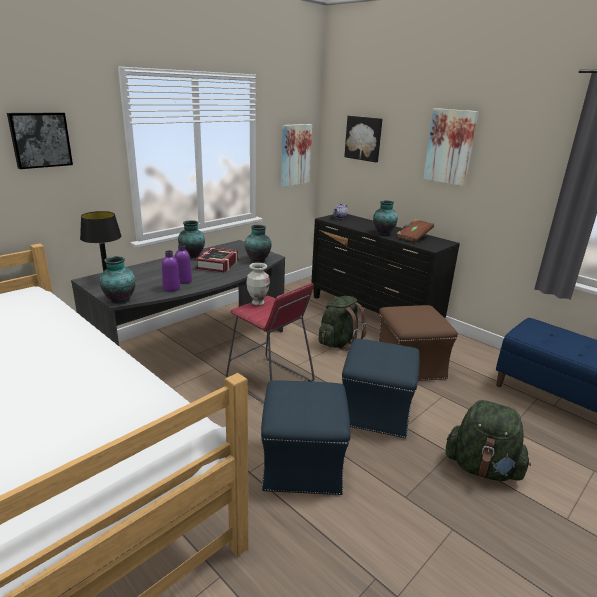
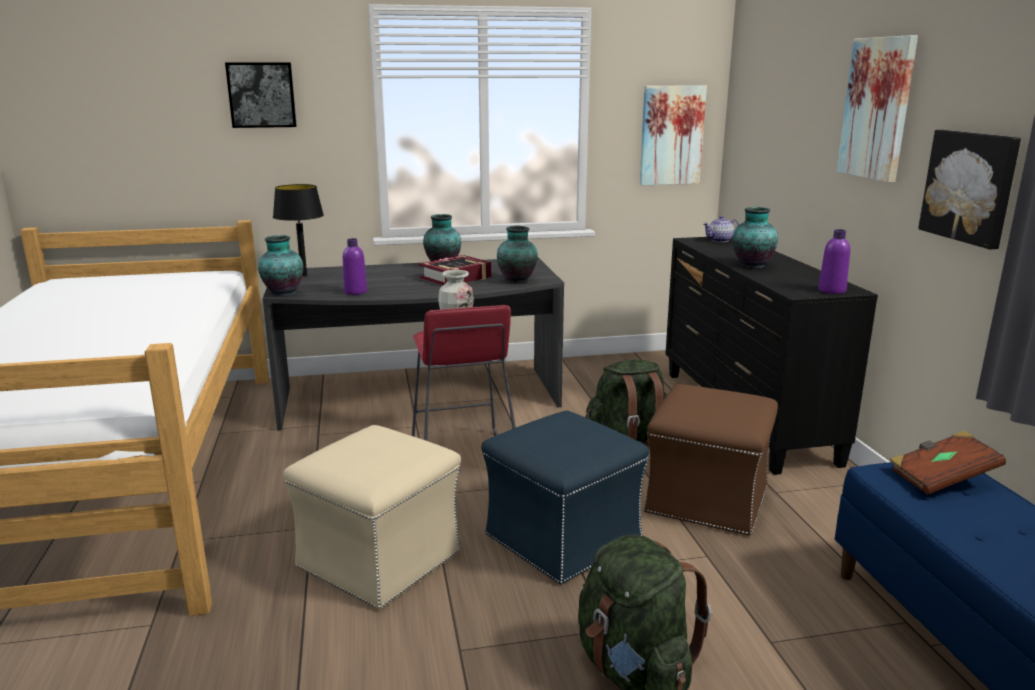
camera: 35 degrees right, 5 degrees down
(183, 281) = (382, 287): purple bottle -> purple bottle (831, 290)
(302, 463) = (380, 558): blue ottoman -> beige ottoman
(364, 138) = (773, 105): picture -> picture (970, 187)
(413, 237) = (796, 277): brown book -> brown book (941, 478)

